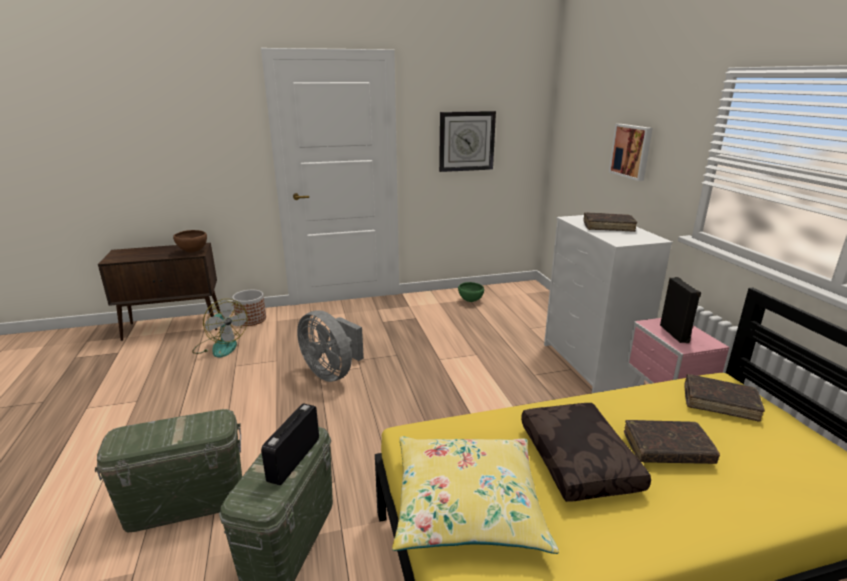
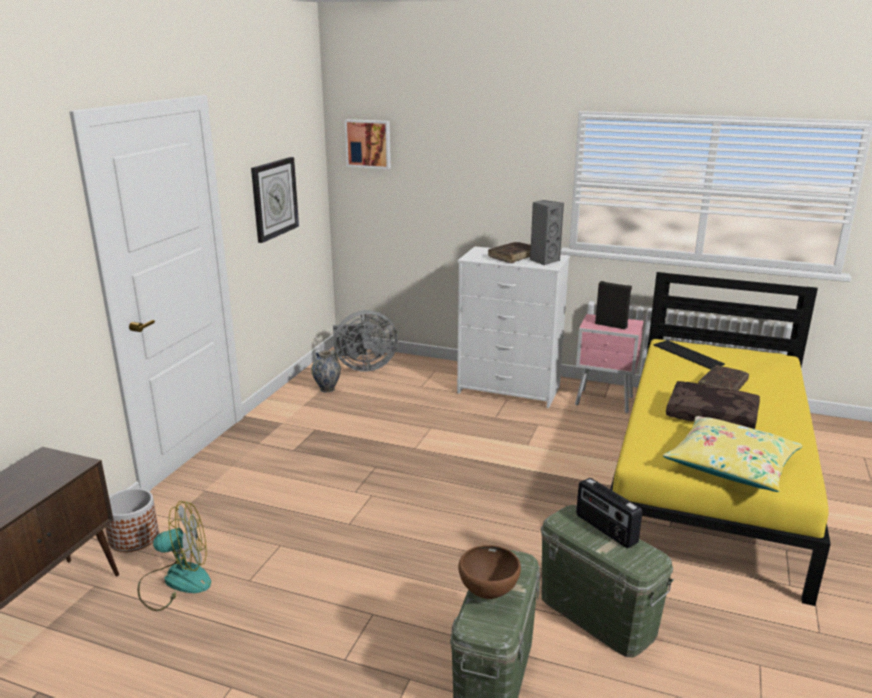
camera: 55 degrees left, 0 degrees up
(193, 252) = (64, 466): brown bowl -> brown bowl (488, 593)
(332, 372) = (359, 515): grey fan -> grey fan (363, 367)
(470, 301) = (327, 389): green bowl -> vase
(628, 237) = (543, 260): none -> grey speaker
(631, 151) = (477, 183): picture -> picture (368, 143)
(720, 403) = (687, 354): brown book -> keyboard

